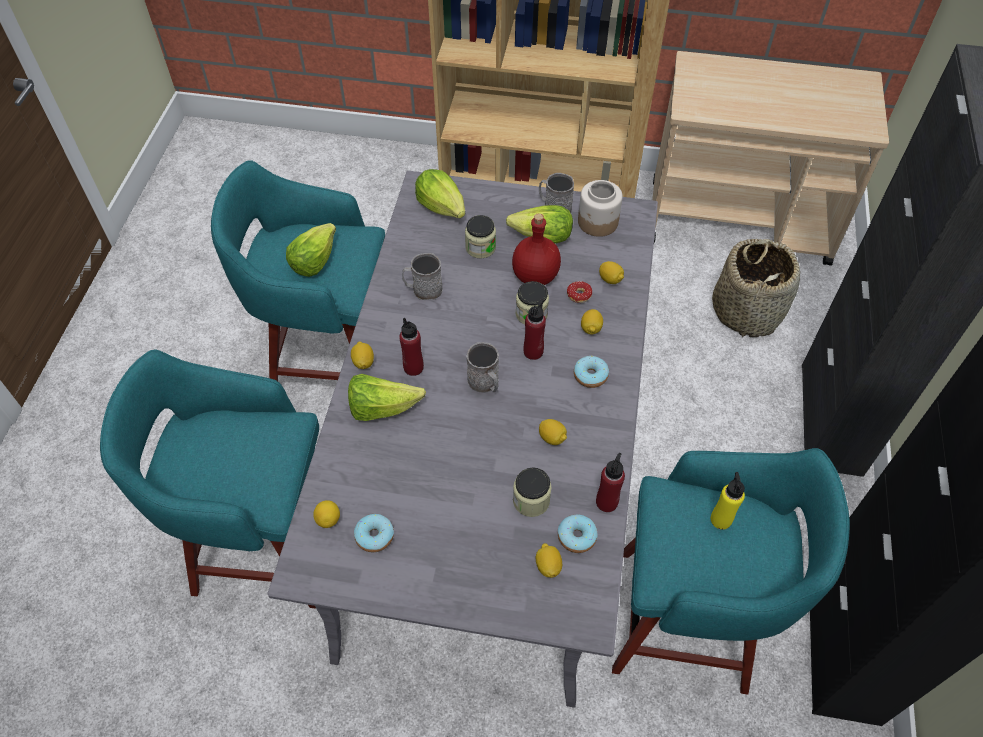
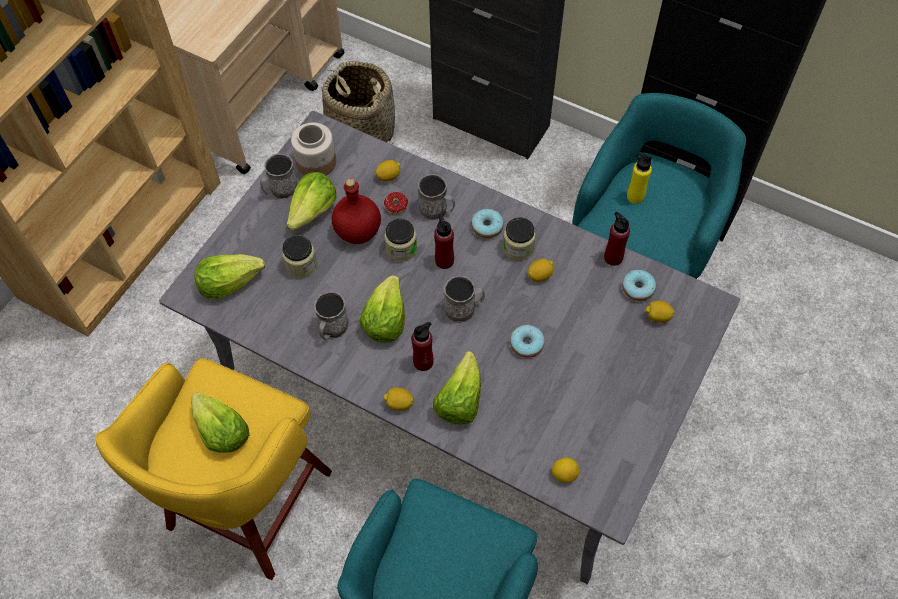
camera: 70 degrees left, 5 degrees up
(330, 359) = (246, 504): turquoise stool -> yellow stool
(374, 536) = (593, 439): donut -> donut (526, 344)
(448, 325) = (385, 319): none -> lettuce
(531, 500) = (595, 310): jar -> jar (518, 247)
(591, 328) = (437, 209): lemon -> grey mug

